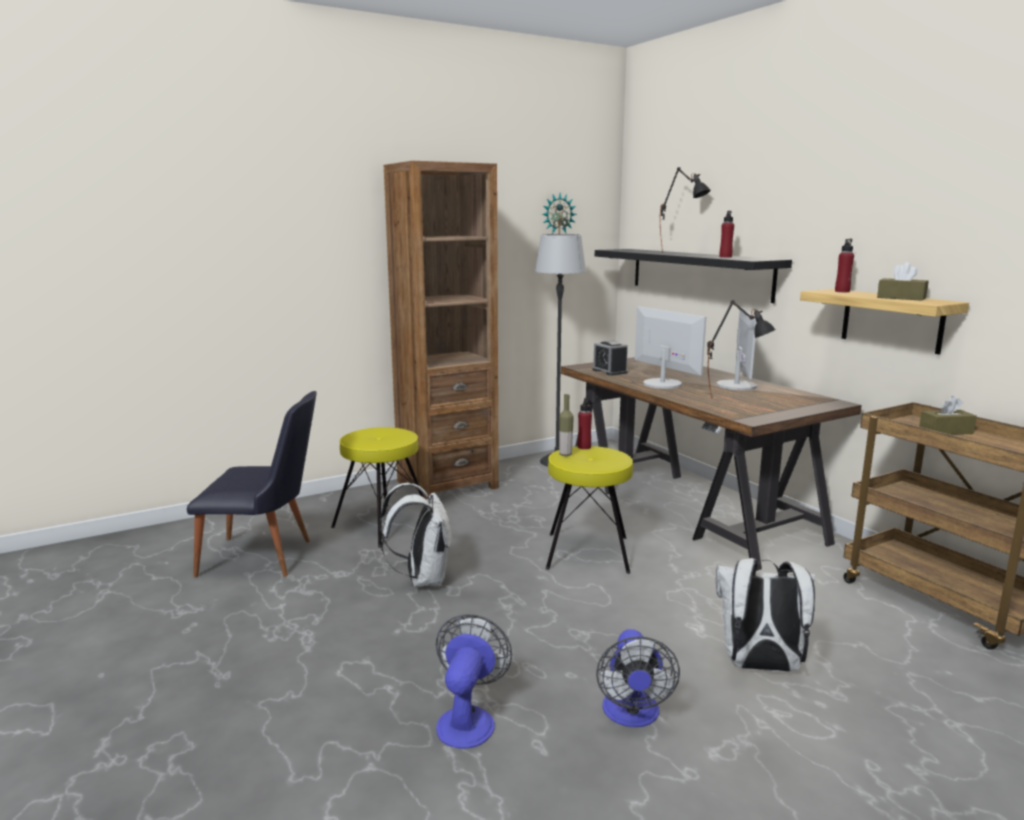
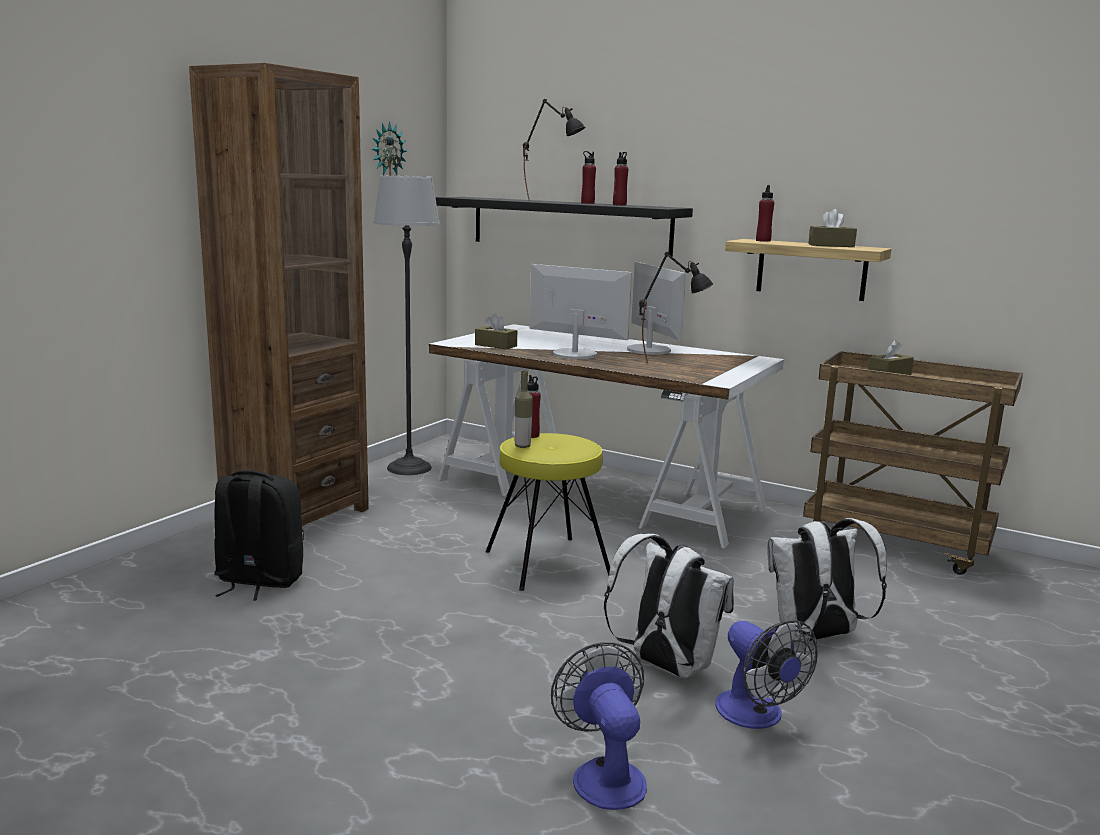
camera: 30 degrees left, 0 degrees up
(266, 558) = (124, 660): black chair -> none
(382, 525) = (258, 581): yellow stool -> black backpack
(422, 579) = (385, 635): white backpack -> white backpack (665, 666)
(609, 371) = (495, 345): alarm clock -> brown tissue box
(687, 504) = (598, 493): brown desk -> white desk
(704, 255) = (587, 203): none -> red bottle

